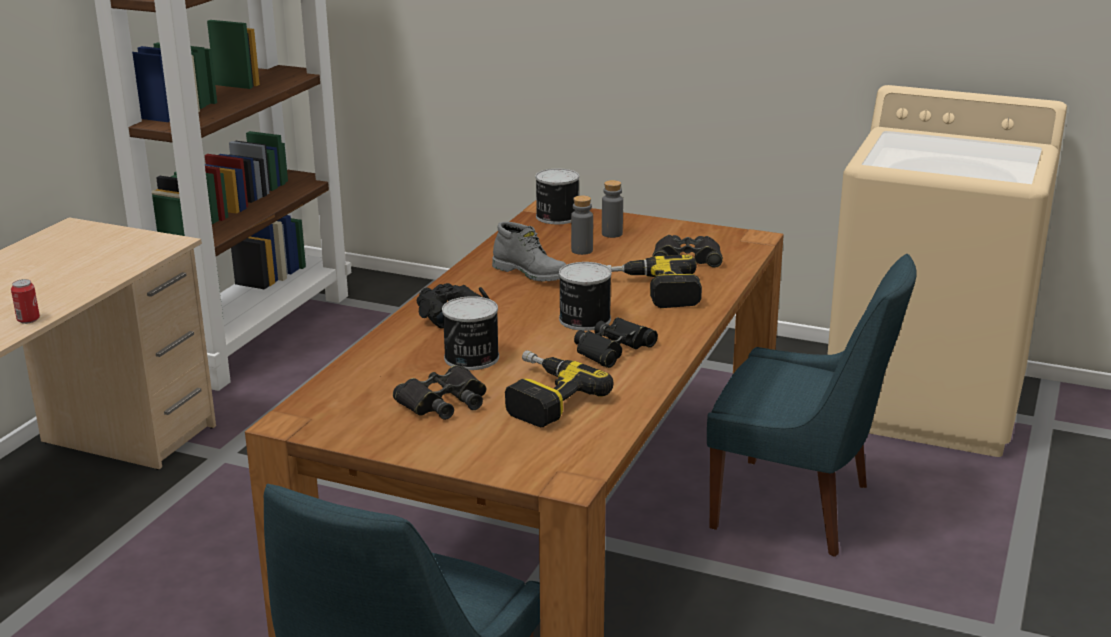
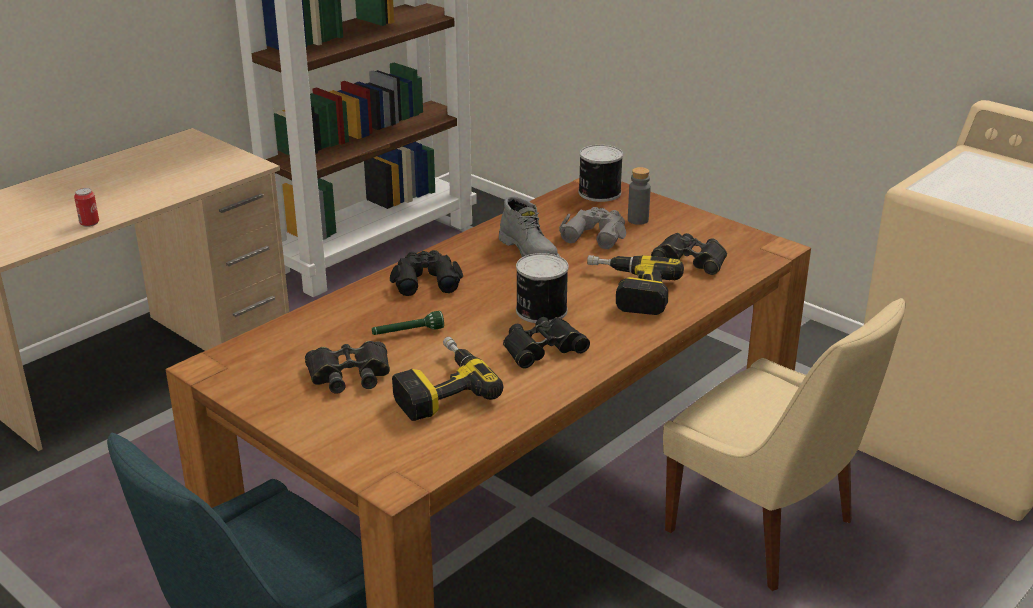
camera: 20 degrees right, 5 degrees up
(471, 358) = (407, 333): can -> green flashlight
(582, 250) = (595, 234): grey bottle -> grey binoculars
(798, 508) = (766, 529): blue chair -> beige chair

